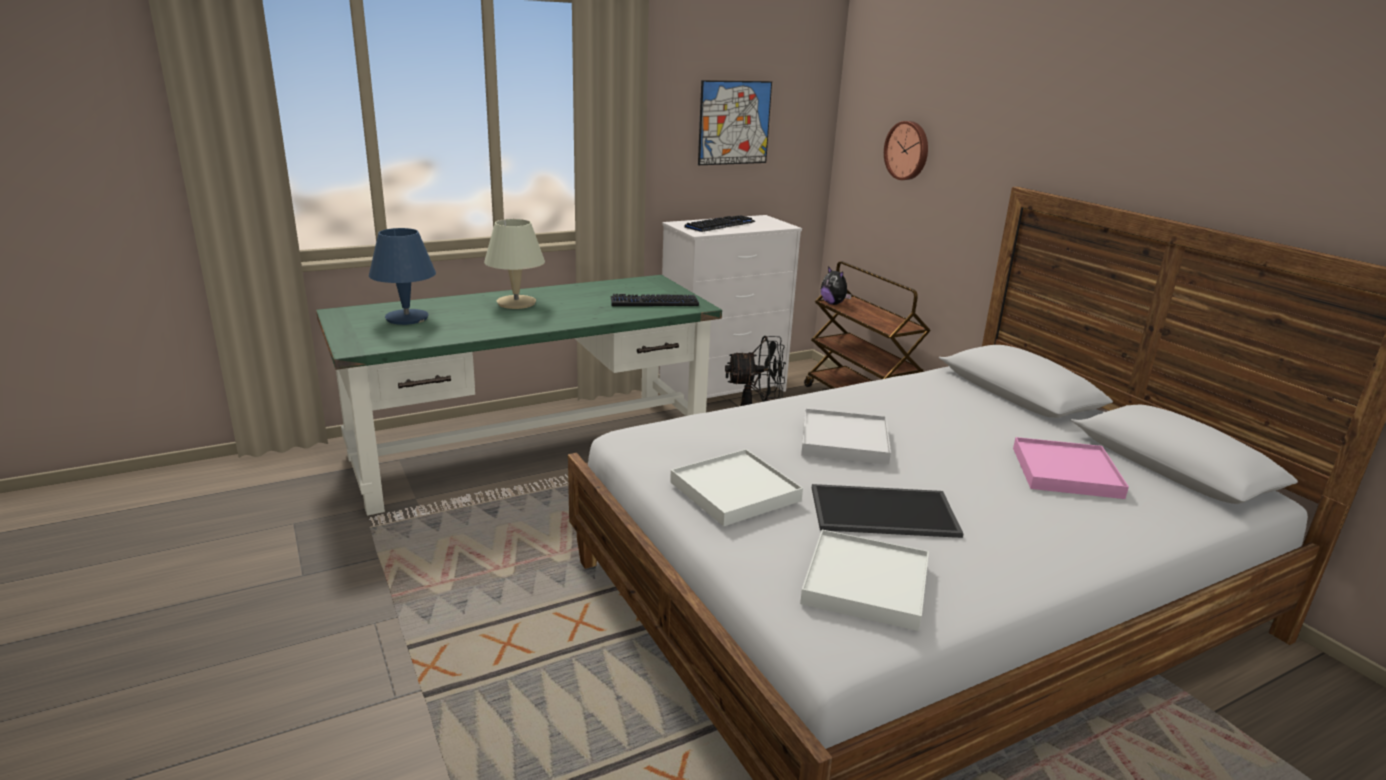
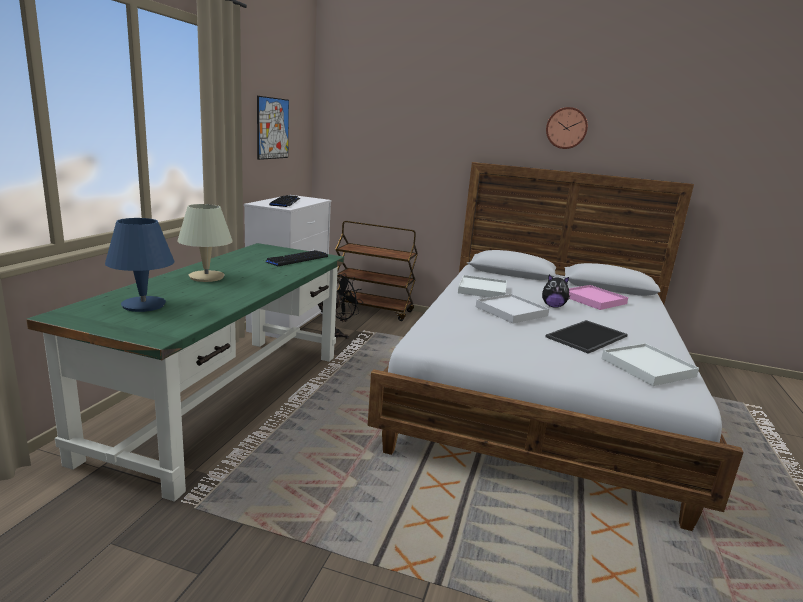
camera: 45 degrees left, 5 degrees down
(734, 491) = (528, 350): white tray -> white tray (482, 290)
(833, 303) = (348, 249): plush toy -> plush toy (553, 306)
(908, 150) = (382, 146): wall clock -> wall clock (566, 128)

